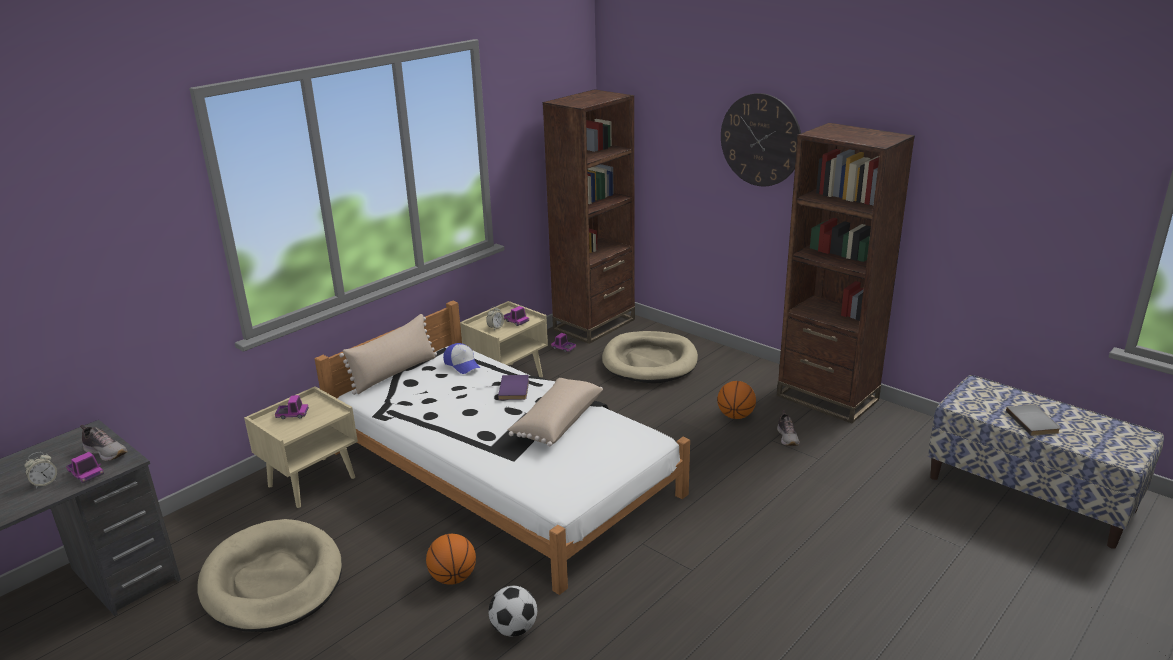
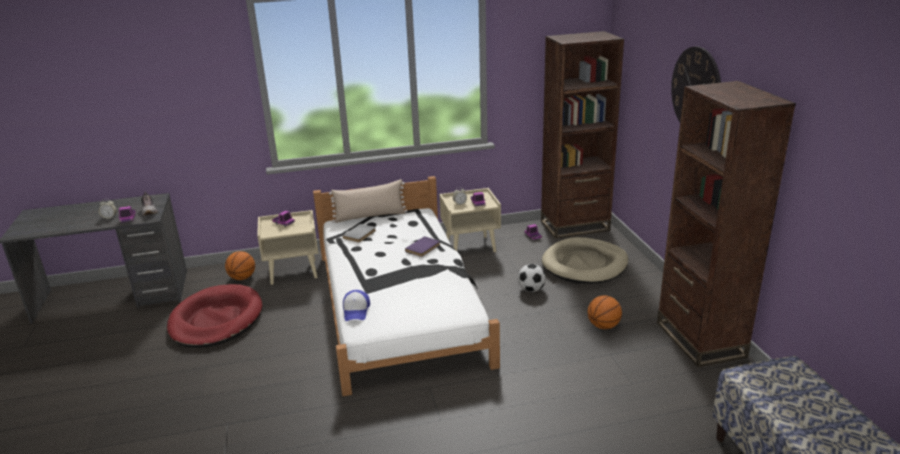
camera: 35 degrees right, 0 degrees up
(272, 581) = (216, 320): beige dog bed -> red dog bed
(453, 578) = (299, 358): basketball -> basketball (242, 278)
(462, 364) = (413, 222): cap -> cap (356, 310)
(514, 629) = (295, 404): football -> football (531, 289)
(556, 422) = (422, 278): beige pillow -> none
(787, 437) = (626, 357): shoe -> none
(1034, 422) = (802, 418): grey book -> grey book (360, 234)

